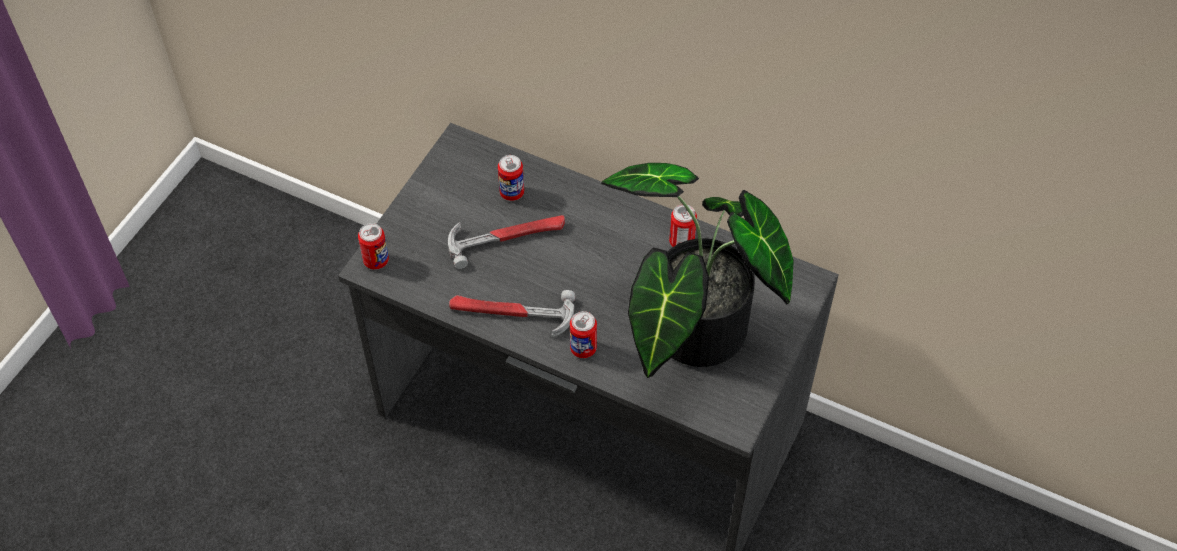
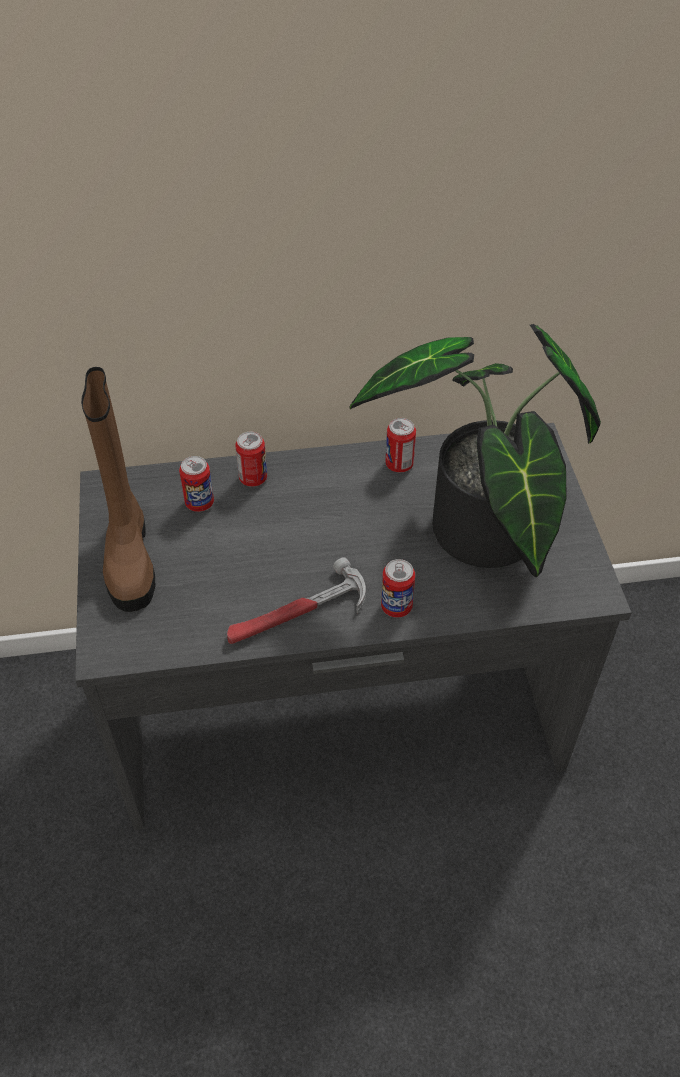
camera: 35 degrees left, 5 degrees down
(376, 261) = (108, 641): can -> can (253, 478)
(434, 208) = (129, 557): none -> brown boot
(507, 237) = (229, 545): hammer -> none

